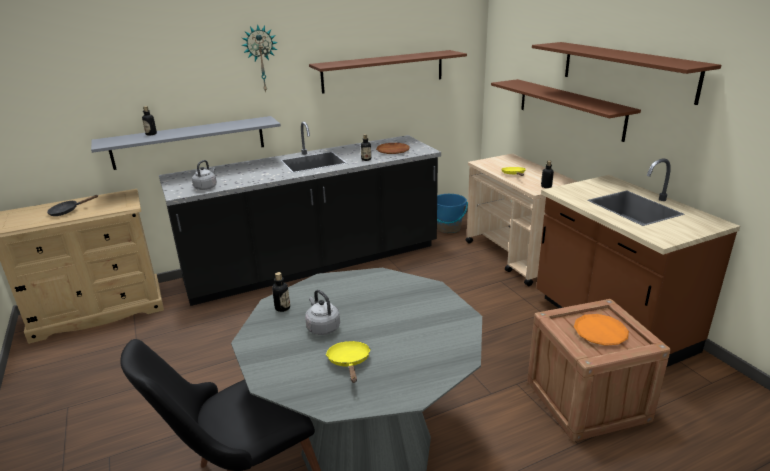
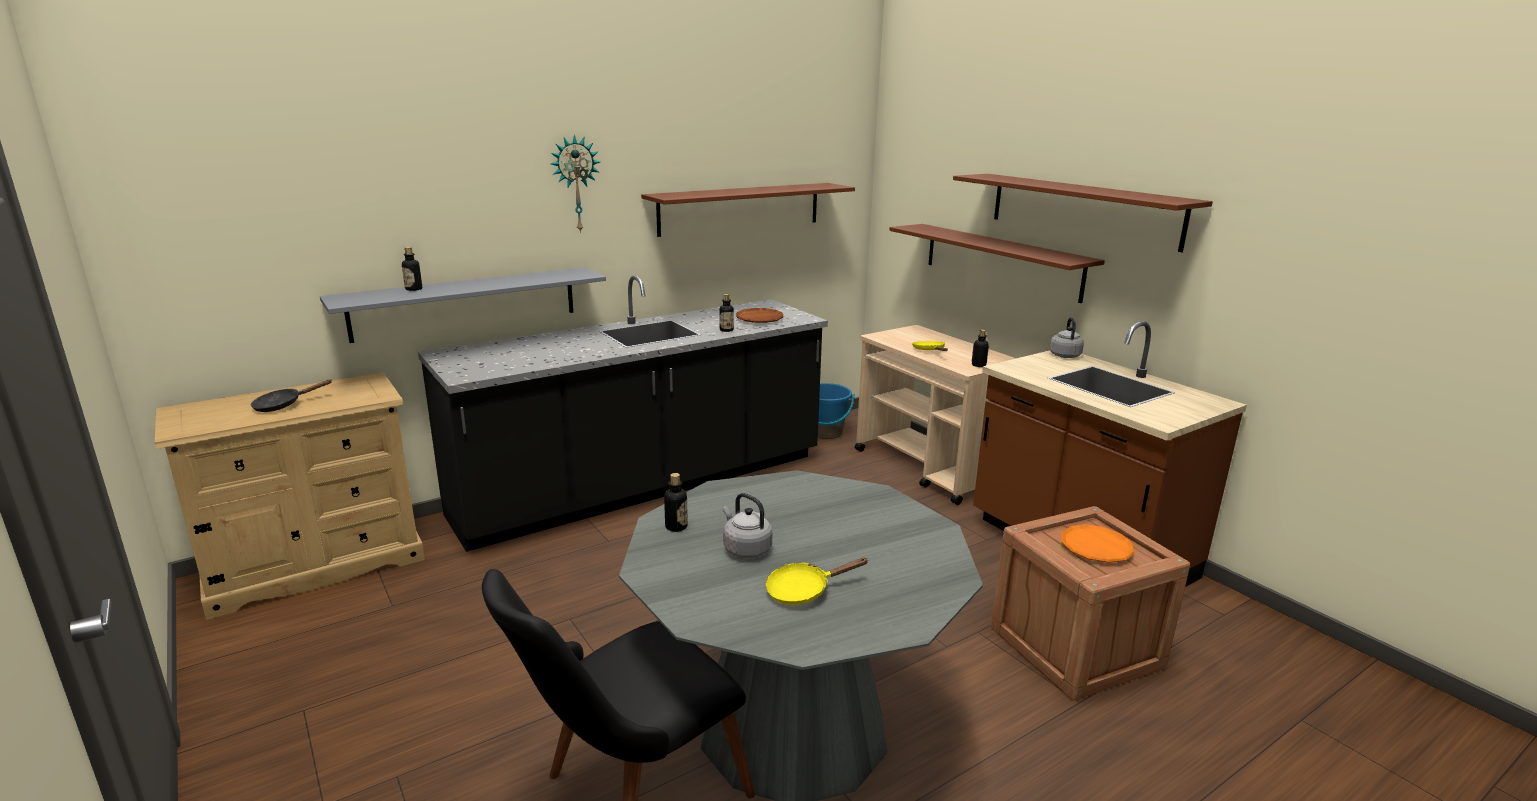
camera: 10 degrees left, 5 degrees down
(206, 187) = (503, 367): grey kettle -> grey kettle (1064, 355)
(349, 362) = (803, 591): yellow frying pan -> yellow frying pan turned 90 degrees counterclockwise

